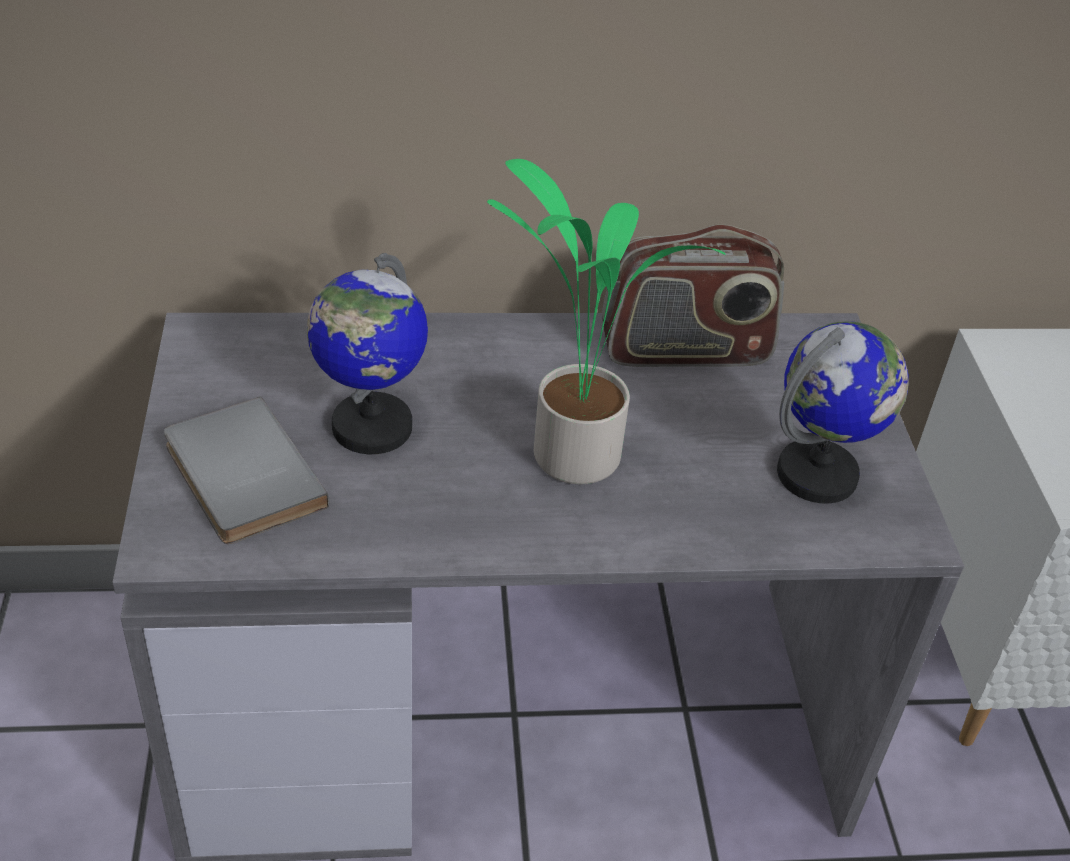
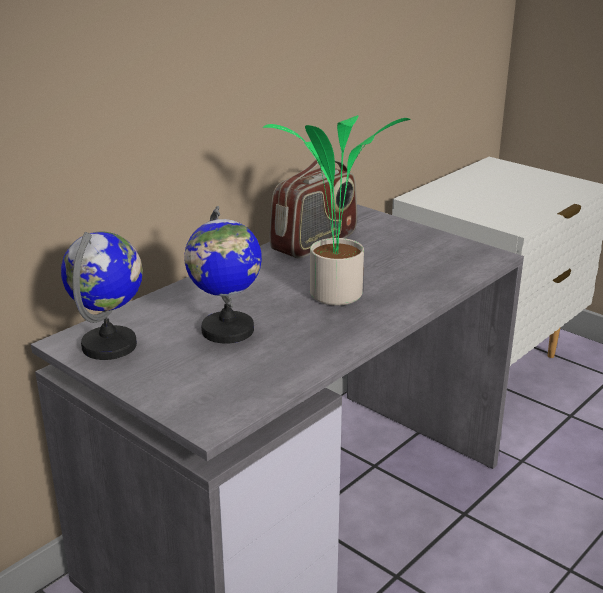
camera: 40 degrees left, 15 degrees down
(239, 476) = (196, 379): grey book -> none
(818, 475) = (433, 255): globe -> globe (110, 345)

